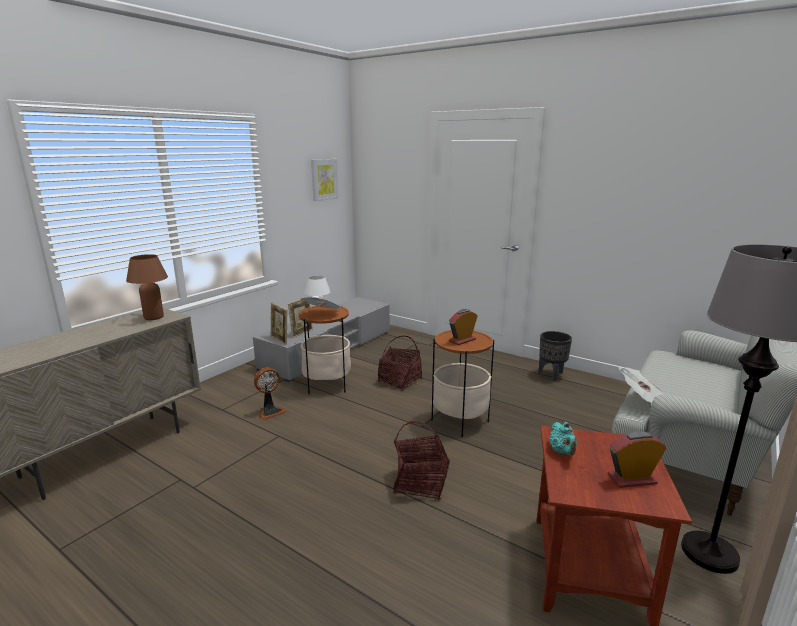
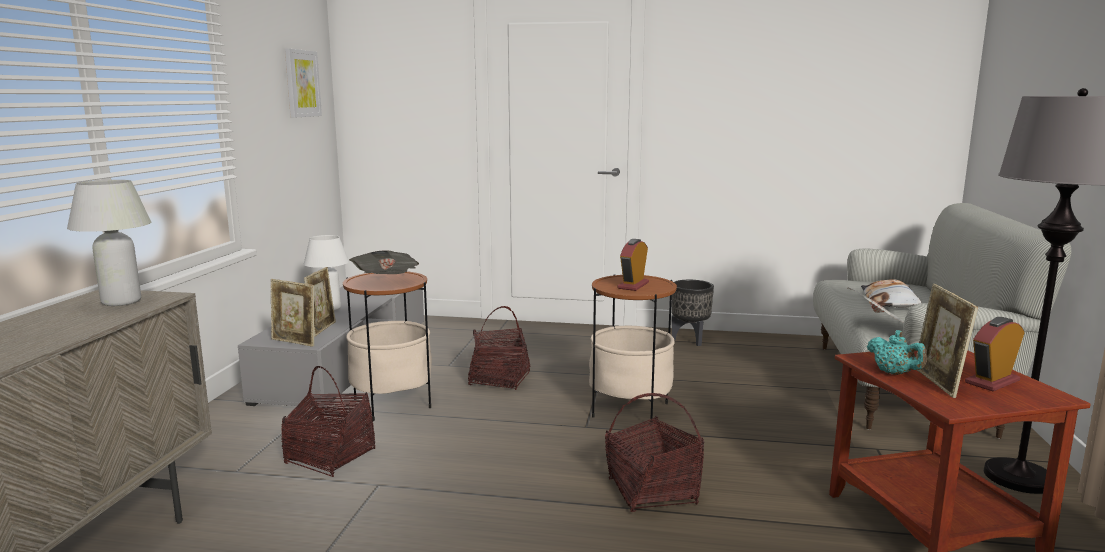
camera: 25 degrees left, 5 degrees down
(154, 317) = (121, 302): brown table lamp -> white table lamp
(270, 412) = (330, 456): fan -> basket
(585, 468) = (937, 383): none -> picture frame
(684, 381) = (890, 301): none -> pillow

